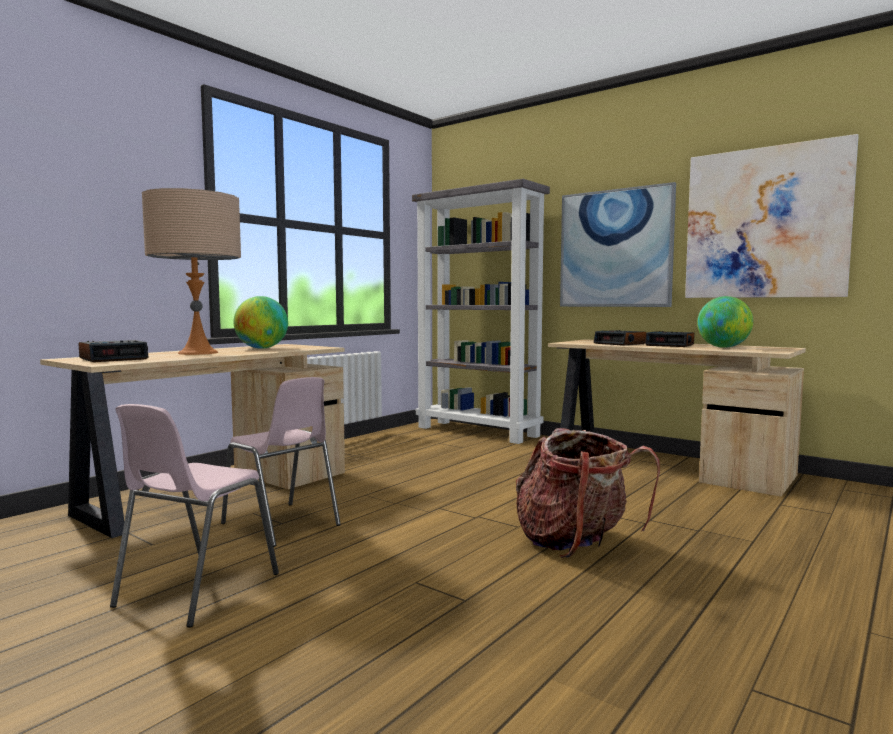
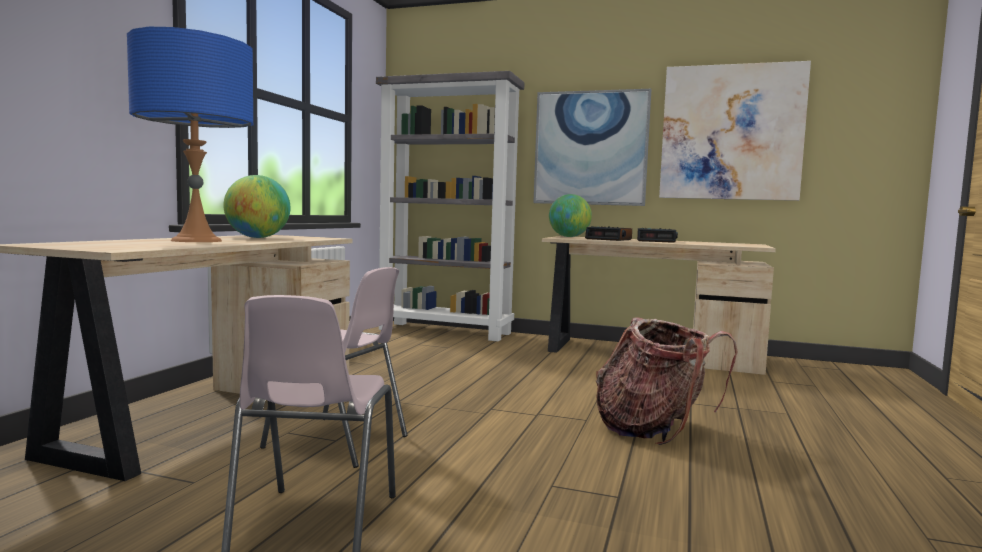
camera: 20 degrees left, 0 degrees up
(114, 359) = (106, 245): alarm clock -> none
(198, 353) = (196, 241): beige table lamp -> blue table lamp
(723, 347) = (705, 243): globe -> globe (569, 237)

